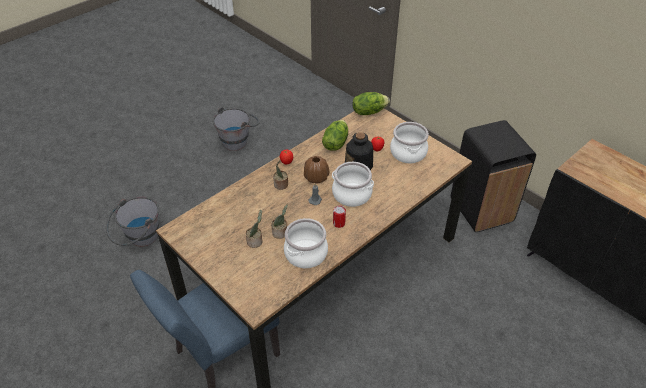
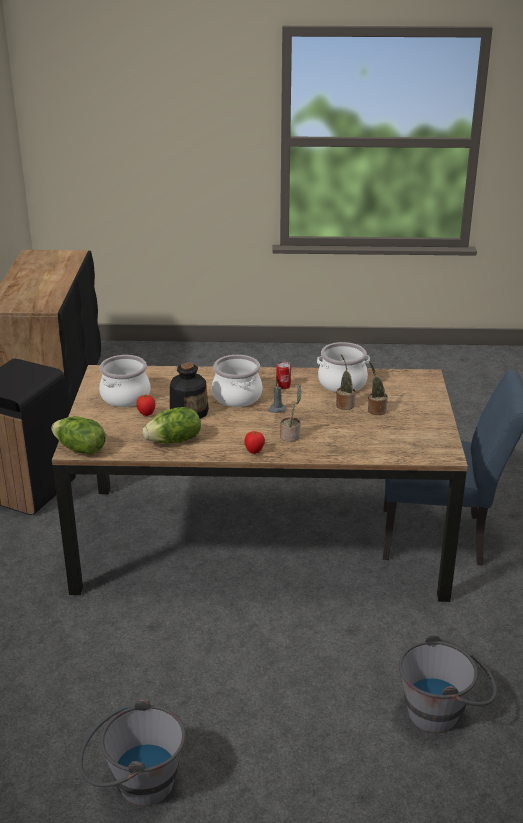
camera: 135 degrees left, 15 degrees down
(316, 178) = (246, 424): brown vase -> none

